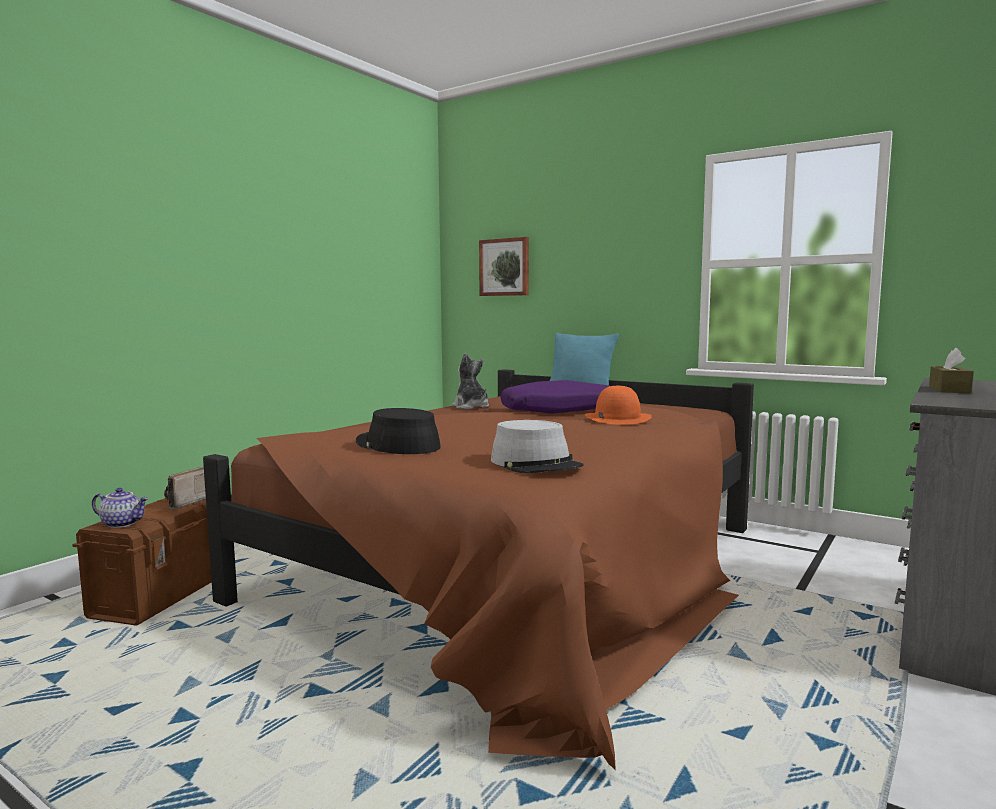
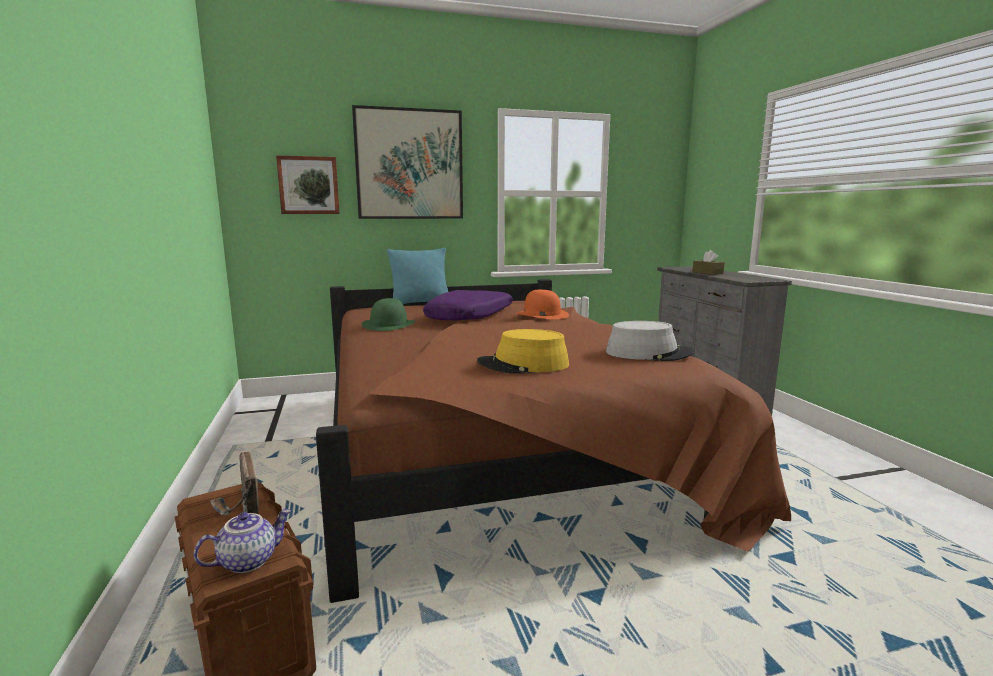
camera: 50 degrees left, 5 degrees up
(397, 445) = (523, 365): black hat -> yellow hat
(471, 407) = (389, 325): plush toy -> green hat
(597, 238) = (409, 165): none -> picture

